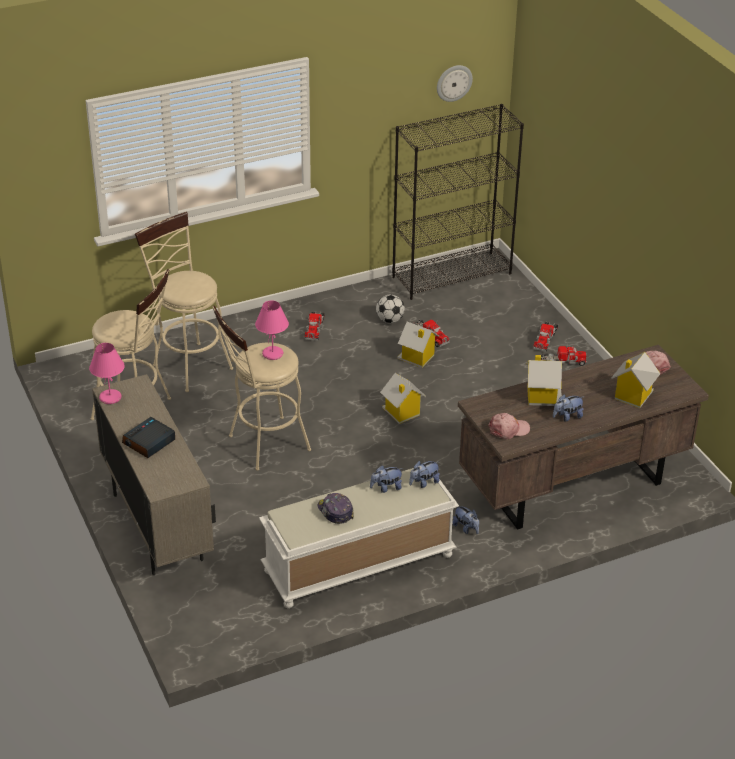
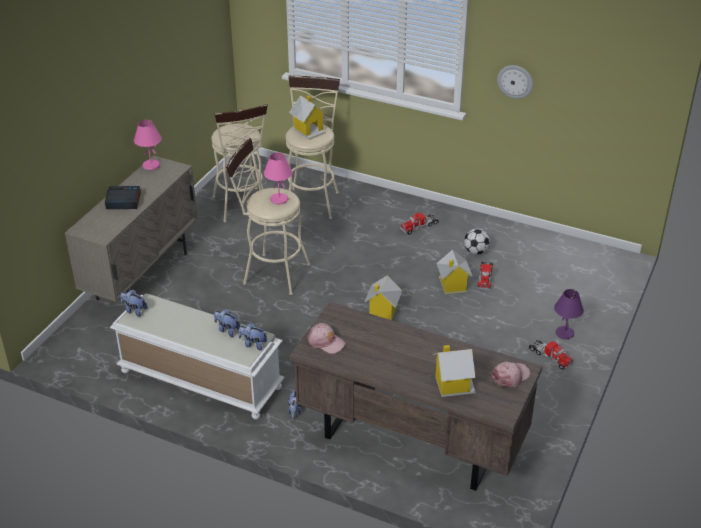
camera: 50 degrees right, 0 degrees up
(335, 512) = (175, 321): cap -> none
(452, 275) = (570, 250): black bookcase -> none
(454, 82) = (608, 71): wall clock -> wall clock (515, 81)
(542, 396) = (388, 338): toy house -> toy house (309, 130)
(545, 339) = (565, 333): toy truck -> purple table lamp
(567, 417) = (379, 363): plush toy -> plush toy (134, 310)

